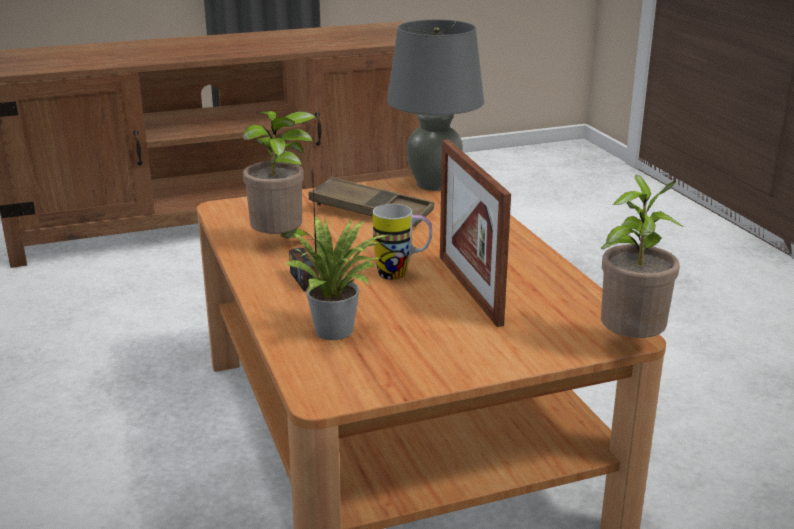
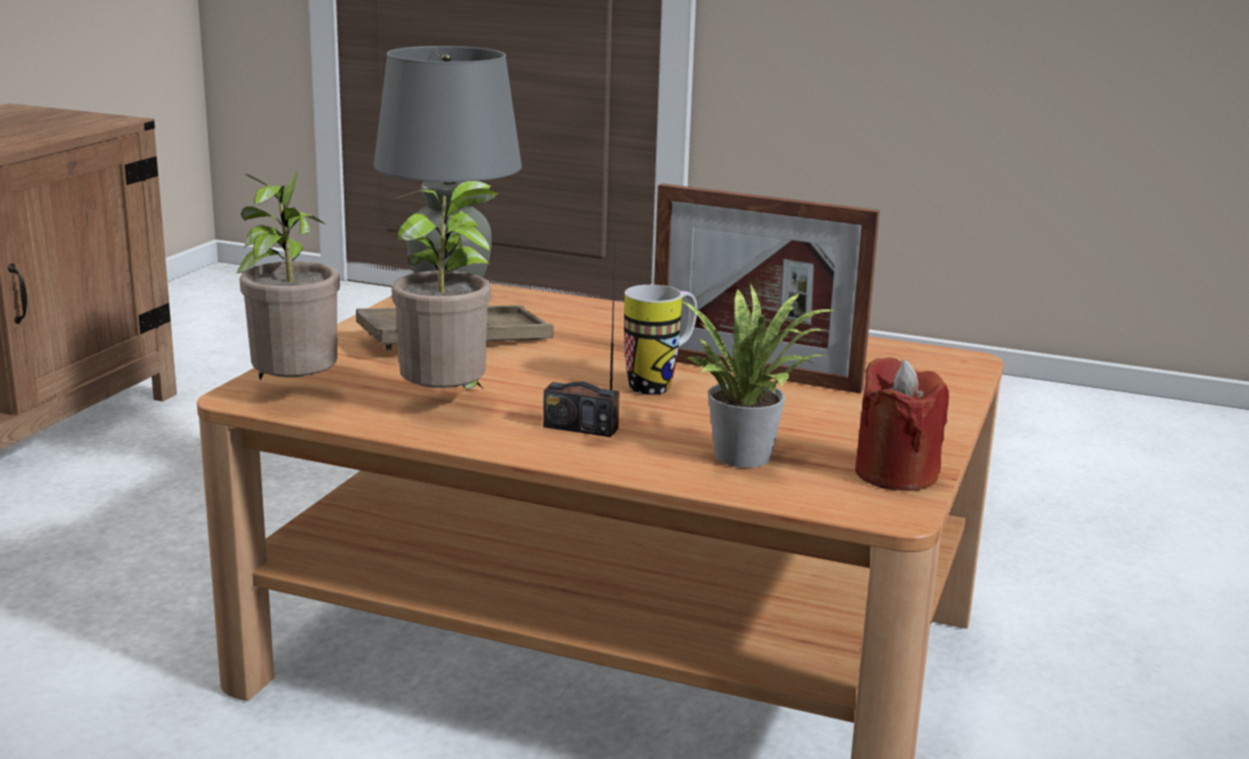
camera: 50 degrees left, 5 degrees down
(381, 380) = (896, 474): none -> red candle
(630, 344) = (978, 365): potted plant -> potted plant (293, 394)

